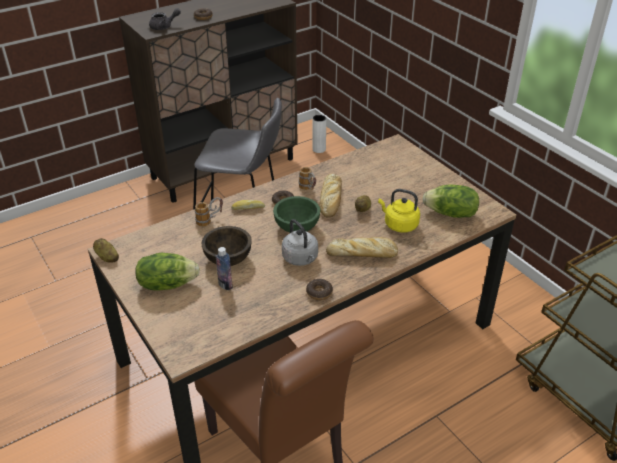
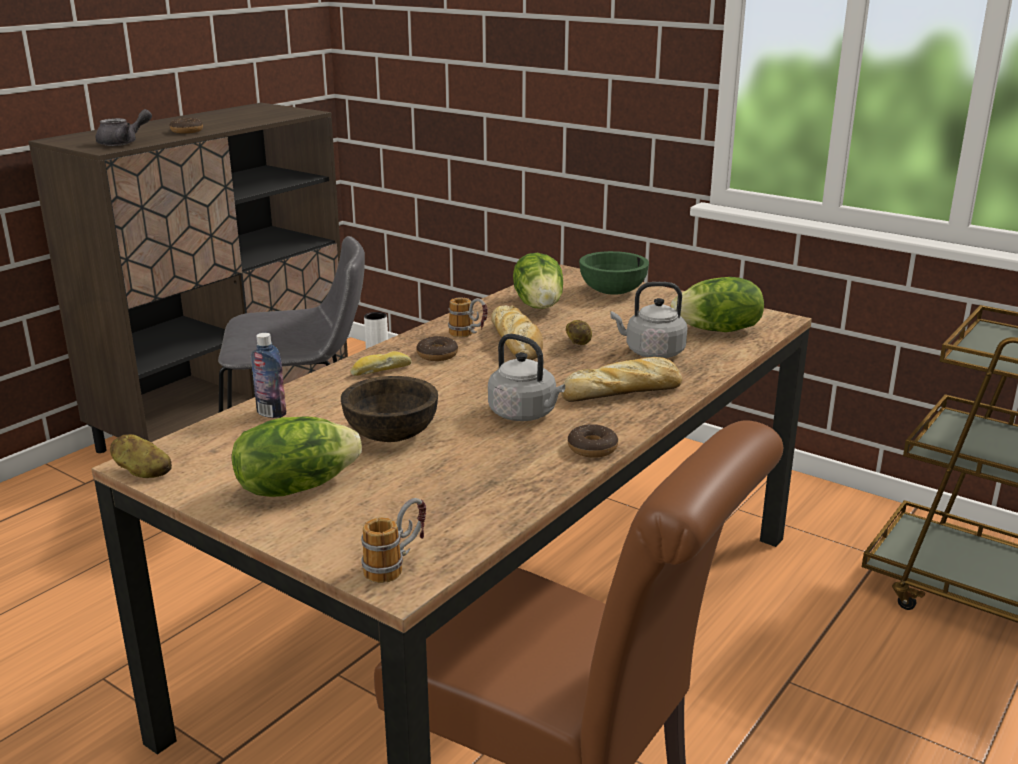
camera: 20 degrees left, 15 degrees down
(210, 220) = (320, 394): mug -> mug (397, 565)
(225, 285) = (413, 468): bottle -> bottle (271, 413)
(296, 227) = (485, 379): green bowl -> green bowl (612, 291)
(362, 170) = (540, 305): none -> lettuce
(399, 225) = (651, 352): yellow kettle -> grey kettle

